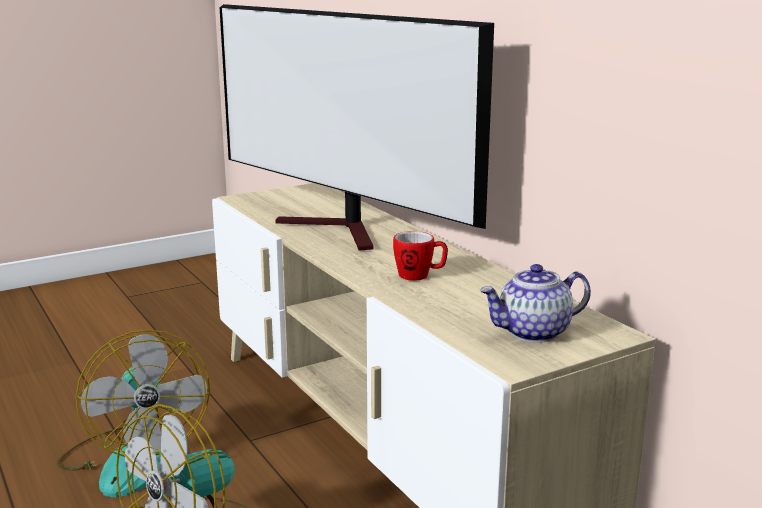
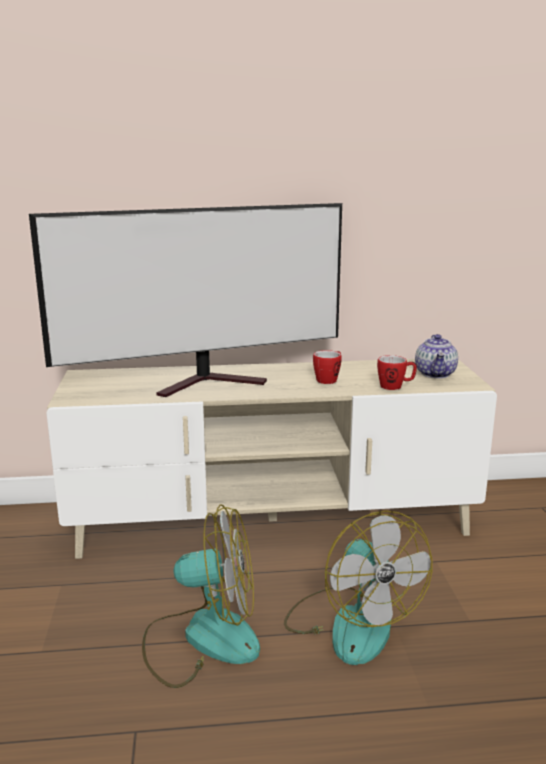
camera: 65 degrees left, 0 degrees up
(436, 314) = (395, 387): none -> mug

